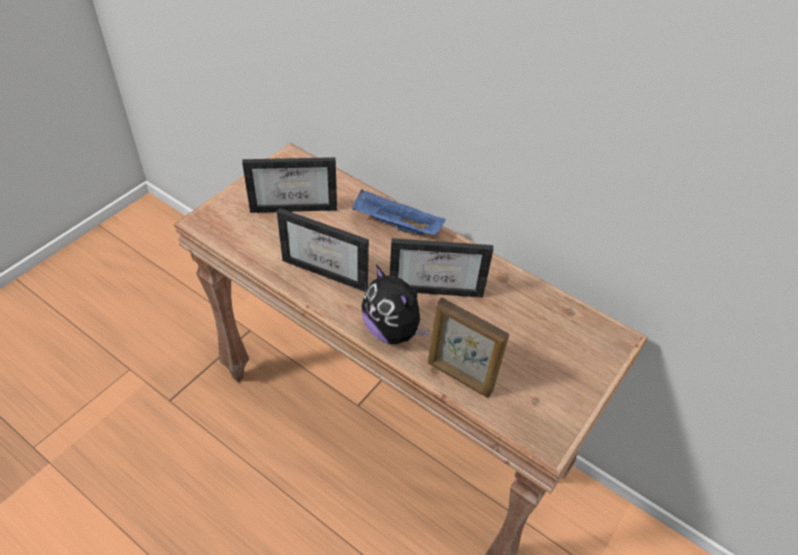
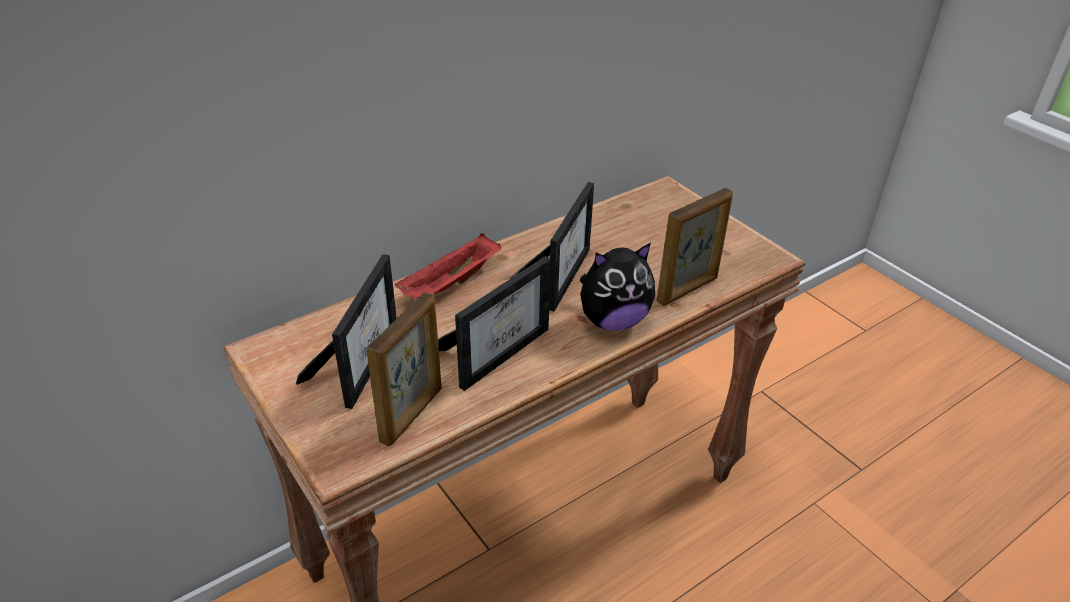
camera: 70 degrees left, 10 degrees down
(253, 241) = (412, 414): none -> picture frame
(395, 225) = (451, 284): blue tray -> red tray

